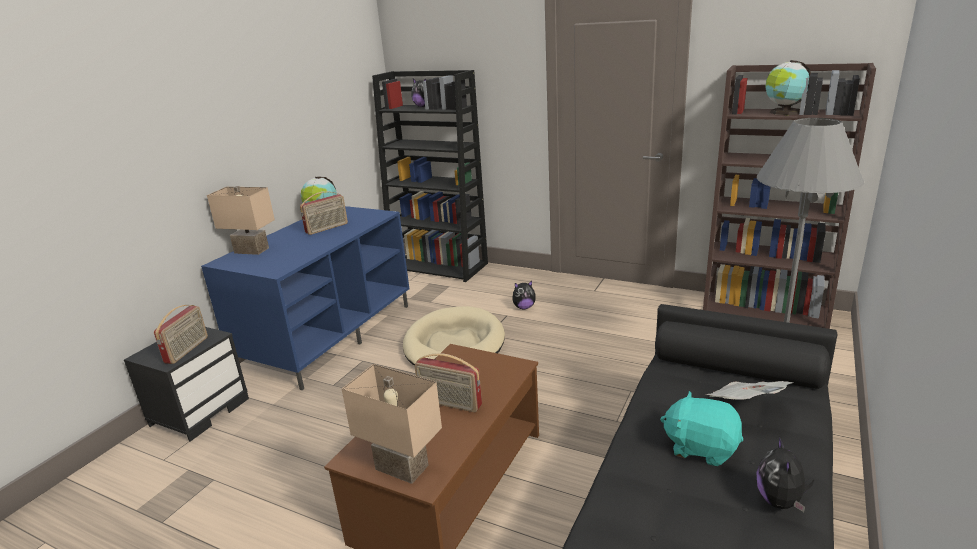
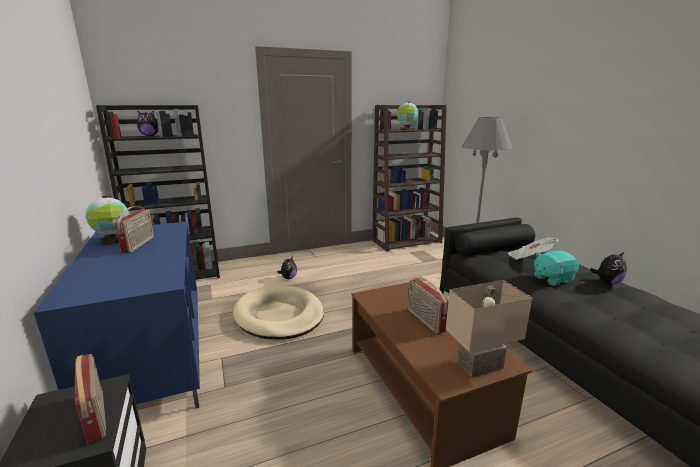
camera: 50 degrees left, 5 degrees down
(250, 251) = (82, 281): beige table lamp -> none
(449, 403) = (425, 320): radio -> radio turned 90 degrees clockwise
(780, 501) = (607, 282): plush toy -> plush toy turned 75 degrees counterclockwise

